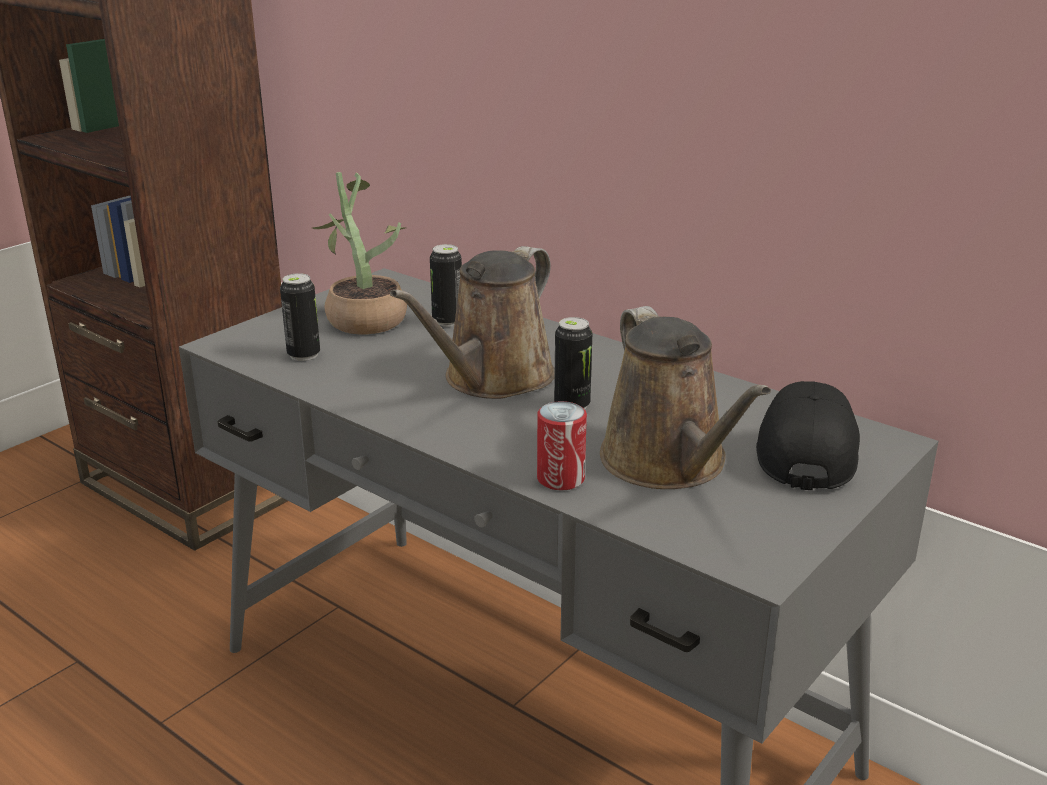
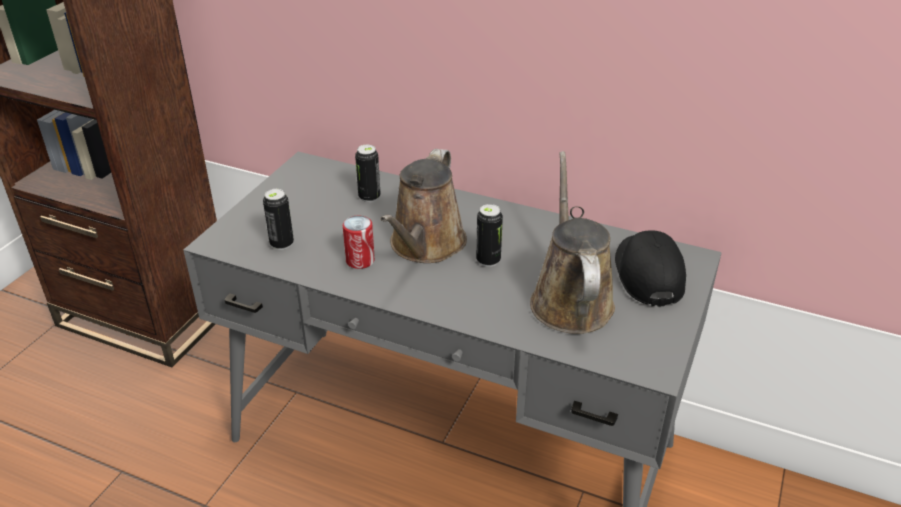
camera: 15 degrees left, 10 degrees up
(362, 317) = (306, 202): potted plant -> none
(560, 478) = (508, 323): can -> can (360, 260)
(669, 464) = (570, 299): brown watering can -> brown watering can turned 150 degrees counterclockwise

